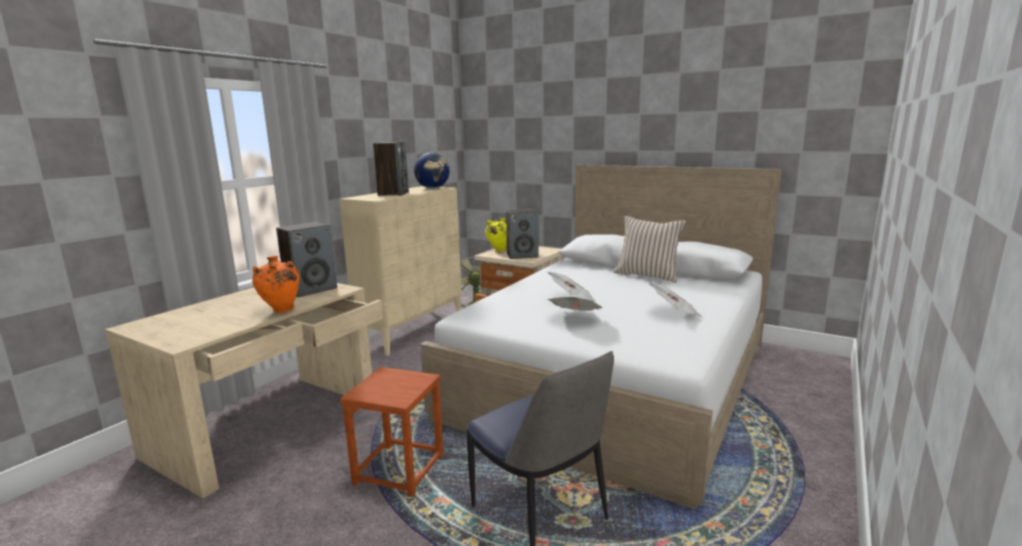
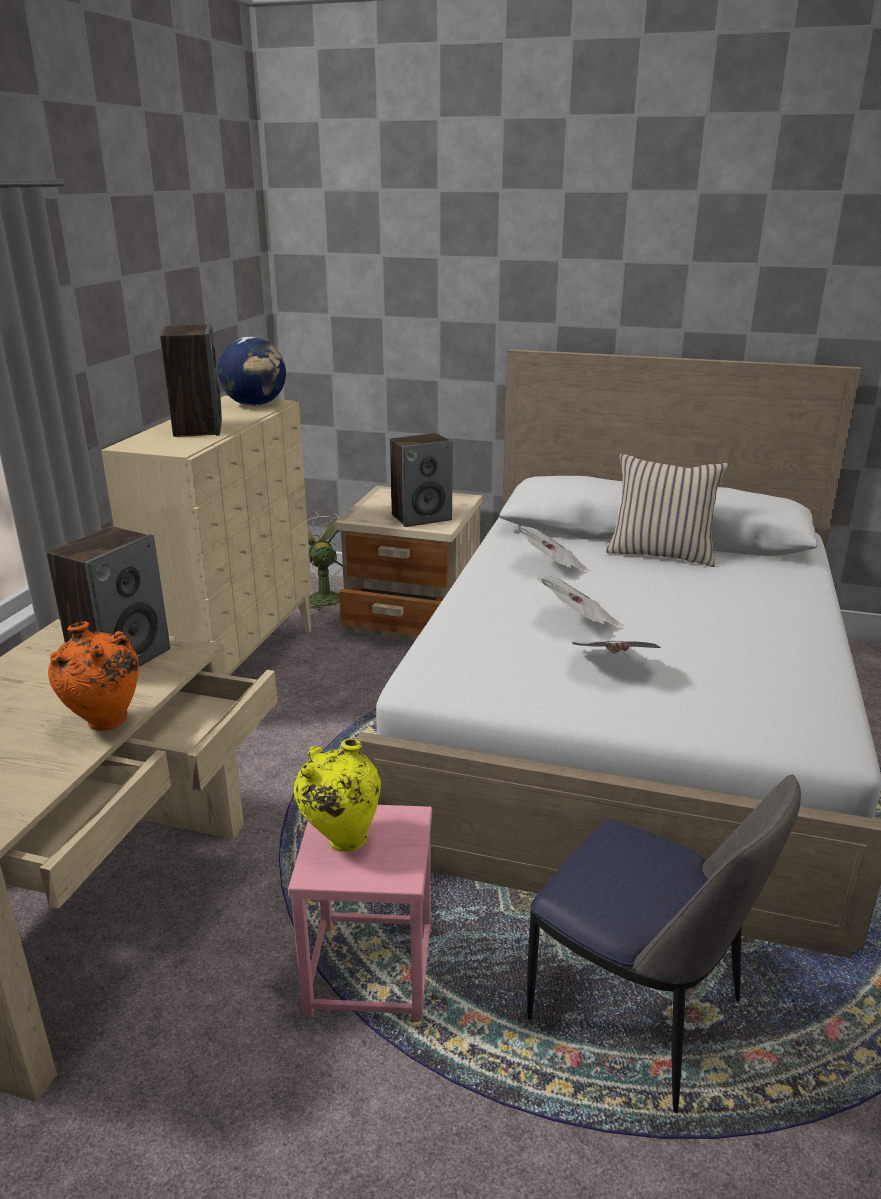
camera: 15 degrees left, 10 degrees up
(400, 470) = (371, 971): brown stool -> pink stool
(498, 250) = (370, 507): yellow vase -> yellow vase (341, 841)
(675, 313) = (755, 639): newspaper -> newspaper (551, 567)

